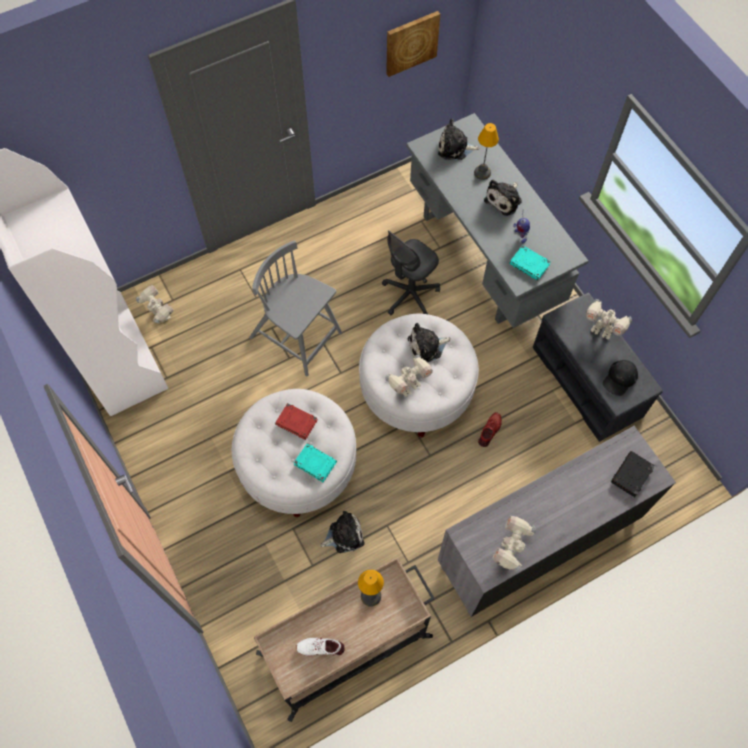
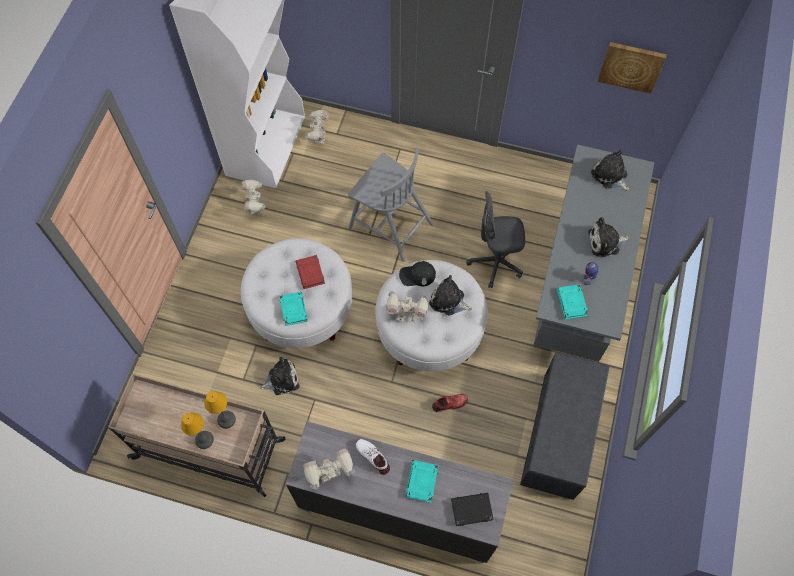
camera: 45 degrees right, 0 degrees up
(297, 336) = (389, 225): grey chair -> grey chair turned 135 degrees clockwise
(320, 647) = (164, 420): white shoe -> white shoe (373, 457)
(344, 535) = (282, 379): plush toy -> plush toy turned 45 degrees counterclockwise
(482, 172) = (611, 209): table lamp -> table lamp (204, 439)
(578, 490) = (422, 482): none -> turquoise book
(602, 330) = (588, 401): toy robot -> toy robot (256, 207)
(619, 379) = (562, 447): black cap -> black cap (417, 275)

